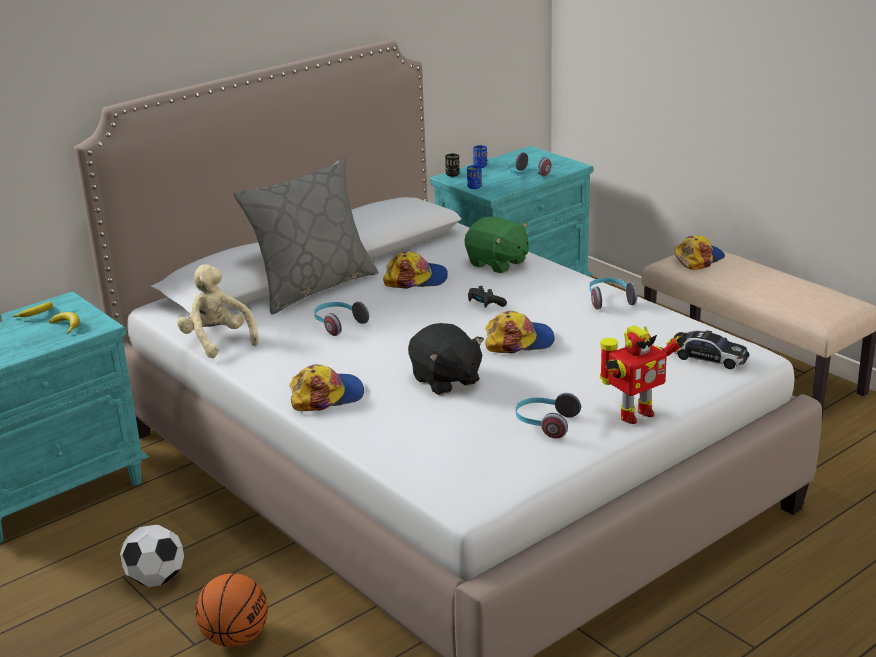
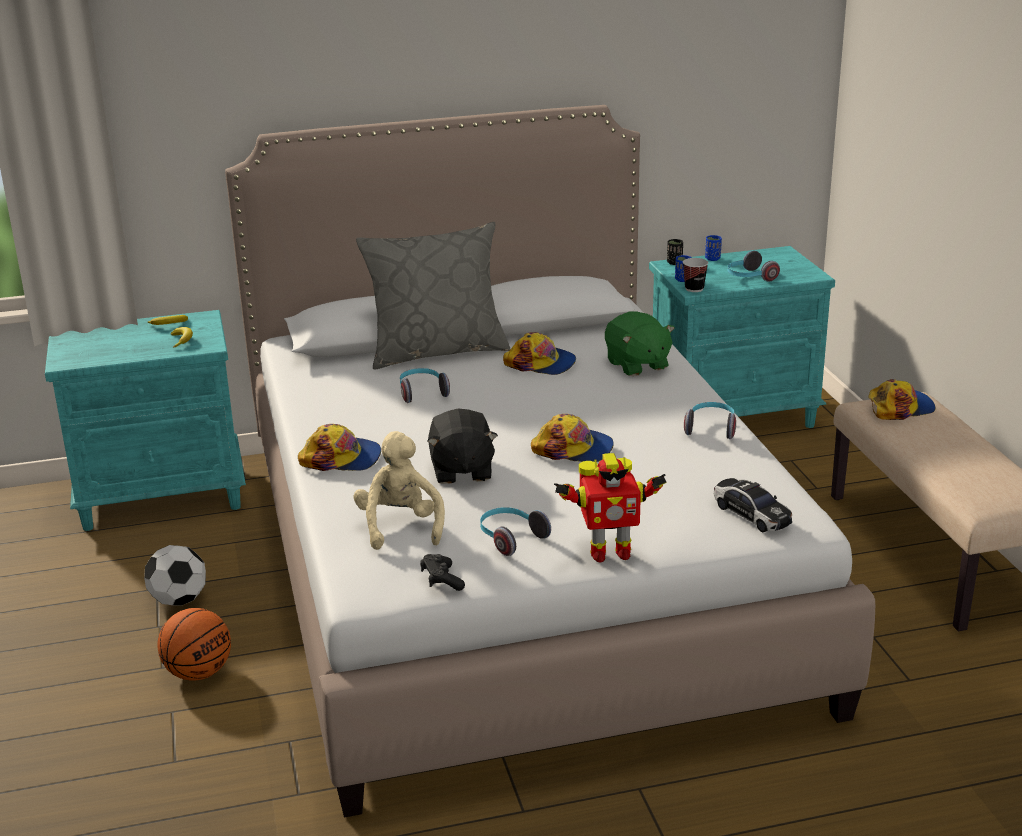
camera: 25 degrees right, 0 degrees up
(217, 341) = (303, 384): beige plush toy -> beige plush toy (400, 526)
(485, 304) = (580, 404): black game controller -> black game controller (441, 580)
(491, 192) = (694, 289): none -> cup

